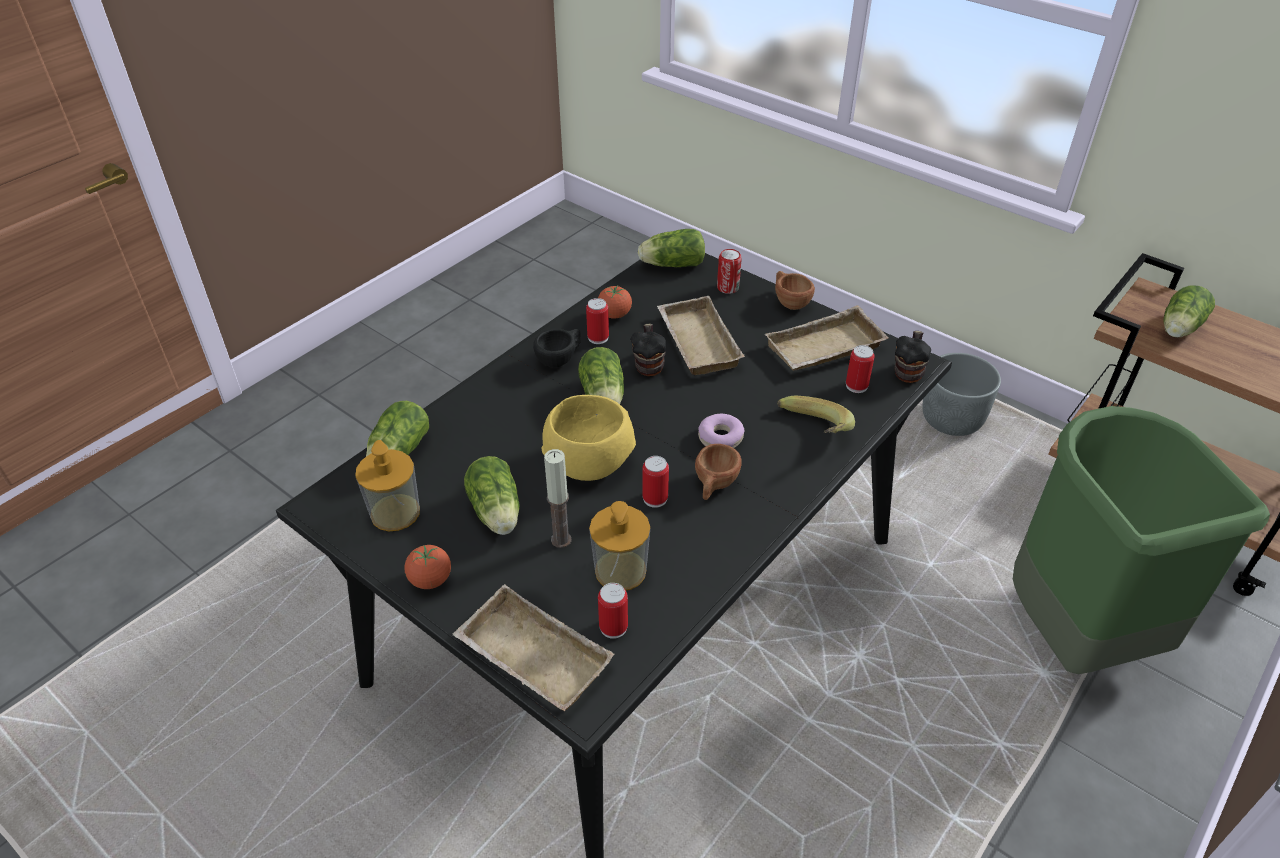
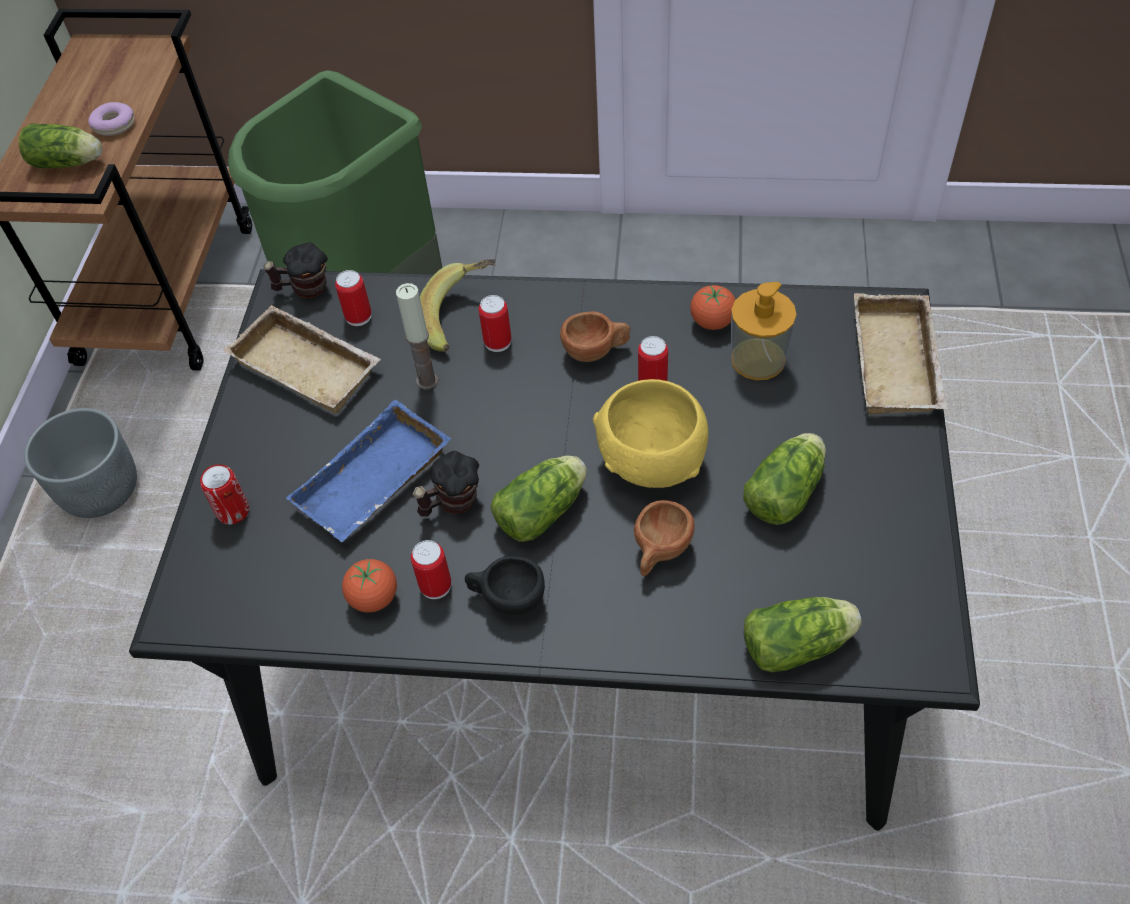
camera: 120 degrees left, 10 degrees up
(395, 512) = (871, 578): soap dispenser -> none
(430, 580) = (907, 484): tomato -> tomato (712, 322)
(561, 539) = (767, 420): candle -> candle (427, 381)
(613, 627) = (817, 331): can -> can (497, 342)
(670, 264) = (210, 604): lettuce -> none
(695, 342) = (374, 483): beige tray -> blue tray
(720, 438) = (525, 379): donut -> donut (114, 125)
(789, 301) = (228, 437): brown cup -> brown cup (659, 552)

